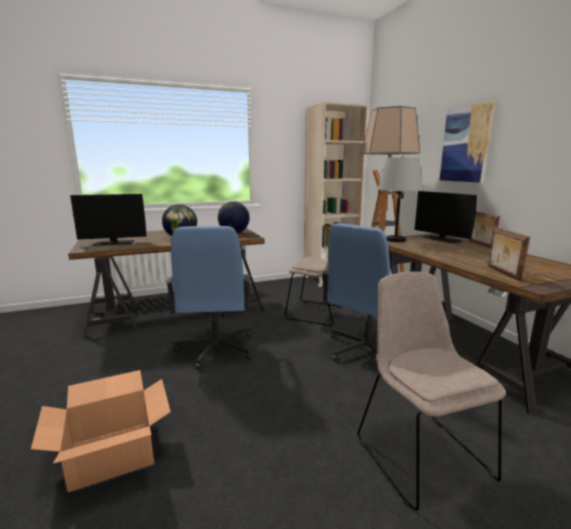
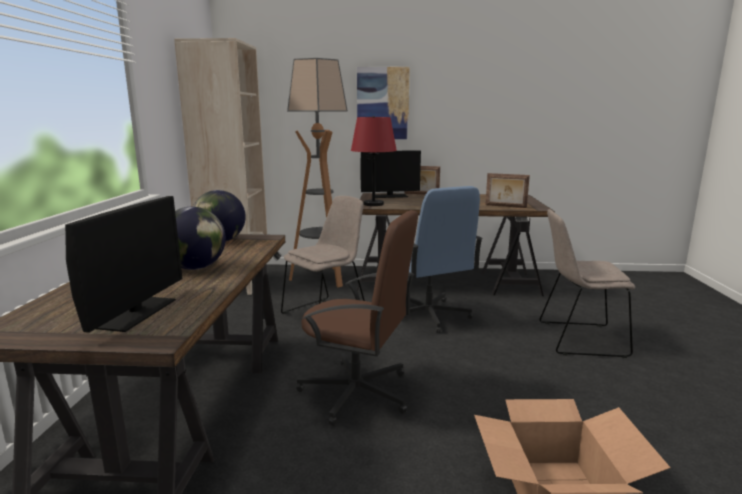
camera: 65 degrees left, 0 degrees up
(215, 349) = (357, 393): blue office chair -> brown office chair
(395, 240) = (374, 204): grey table lamp -> red table lamp

